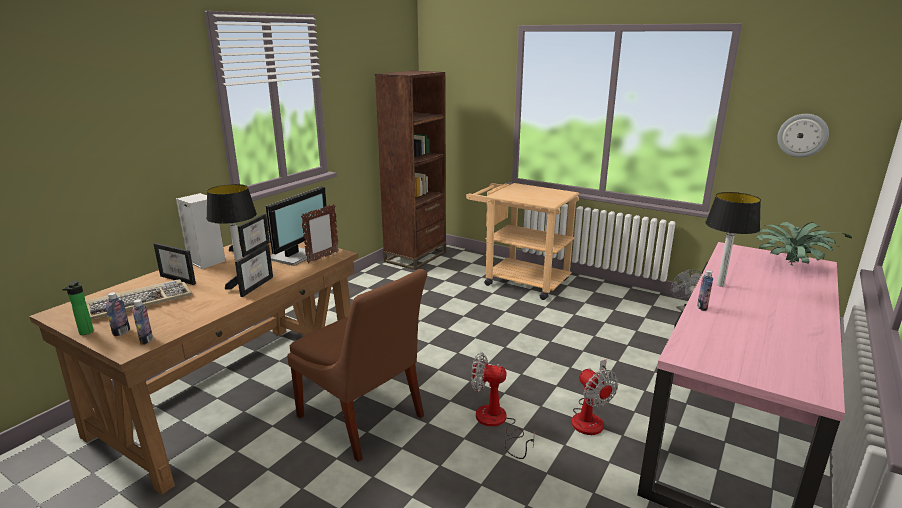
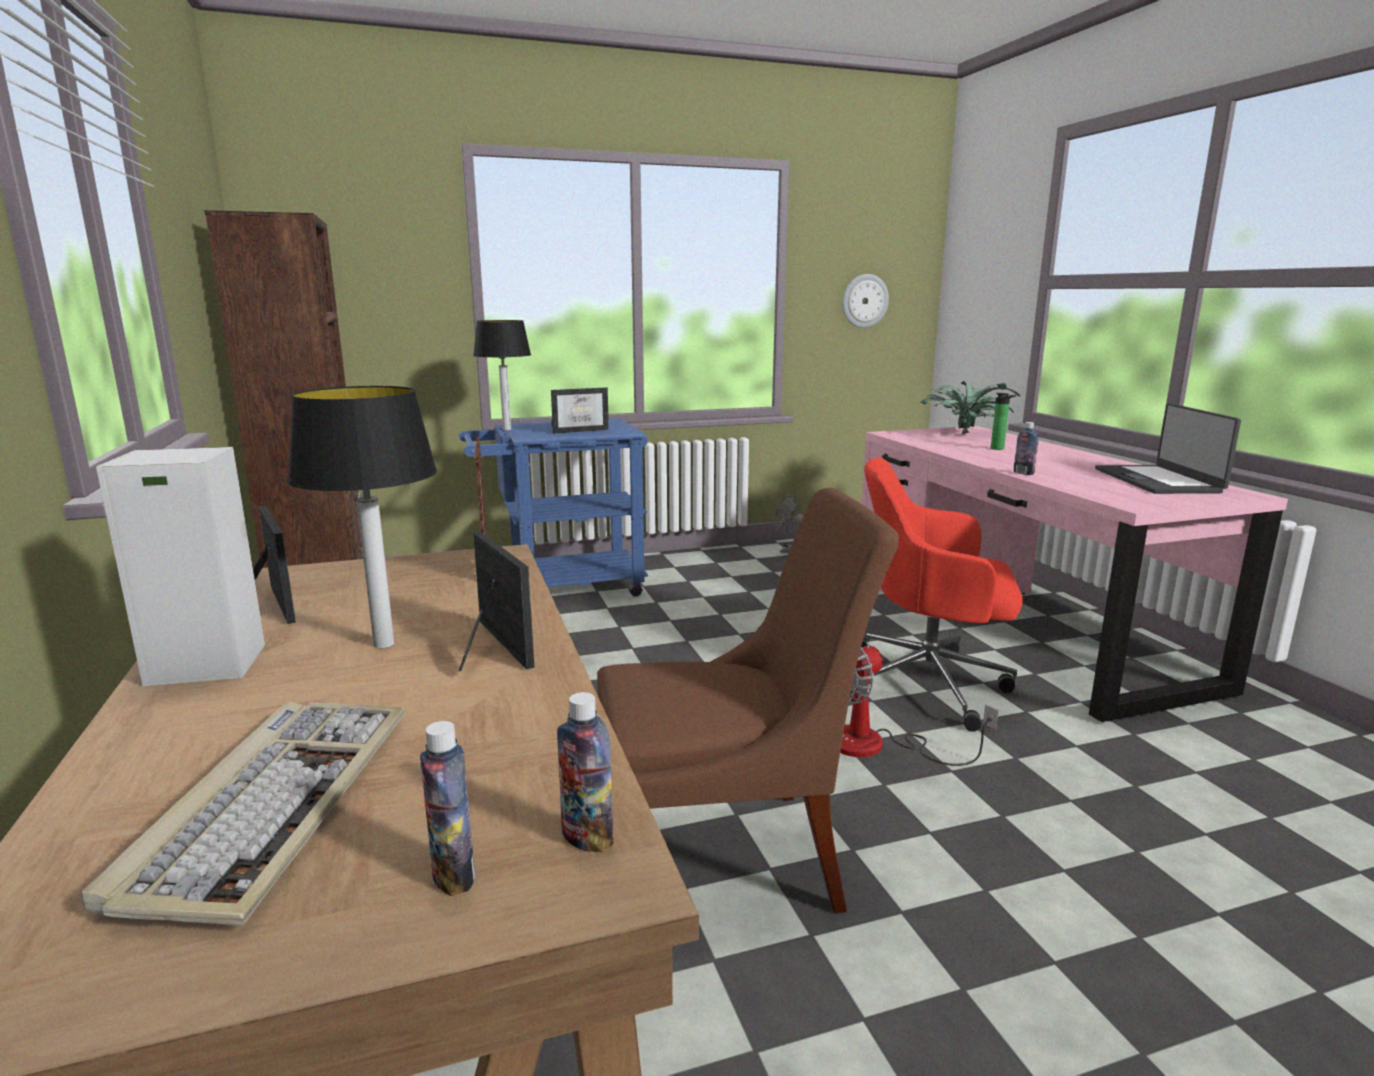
camera: 50 degrees left, 5 degrees down
(85, 333) = (325, 960): bottle -> bottle (999, 449)
(182, 278) = (245, 712): picture frame -> picture frame (580, 430)
(294, 256) = (420, 584): monitor -> none
(519, 280) = (562, 587): beige cart -> blue cart
(590, 417) = (930, 683): fan -> red office chair
(721, 285) = (977, 456): table lamp -> table lamp (507, 429)
(787, 353) = (1158, 480): none -> laptop

